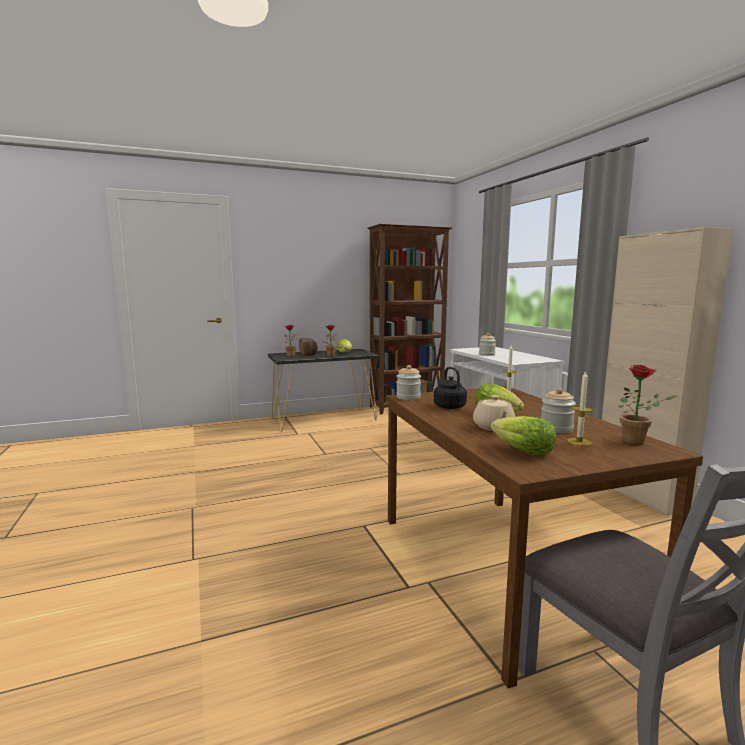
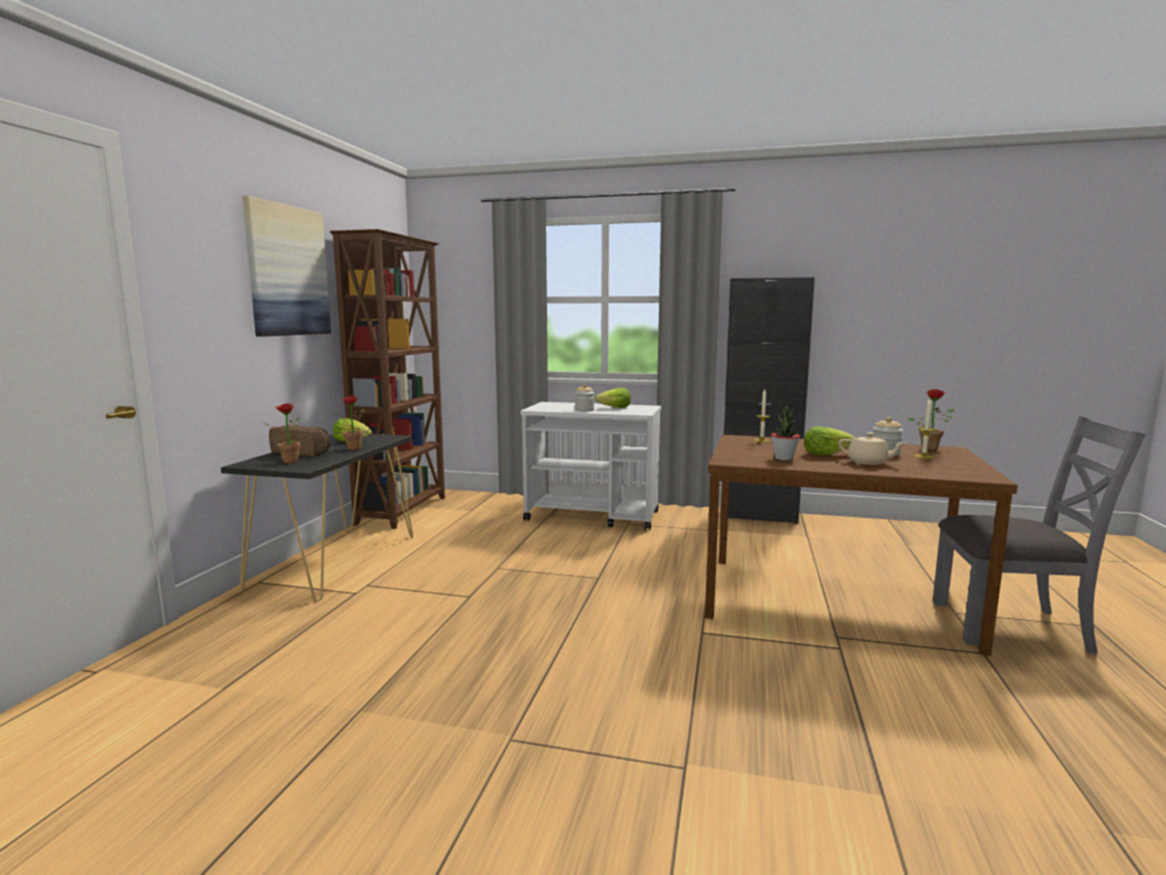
camera: 55 degrees left, 0 degrees up
(330, 253) = (287, 271): none -> picture
(408, 397) = (730, 460): jar -> none
(448, 406) = (784, 458): black kettle -> potted plant
(522, 451) = (942, 470): lettuce -> lettuce (614, 408)
(641, 494) = (758, 516): beige cabinet -> black cabinet

